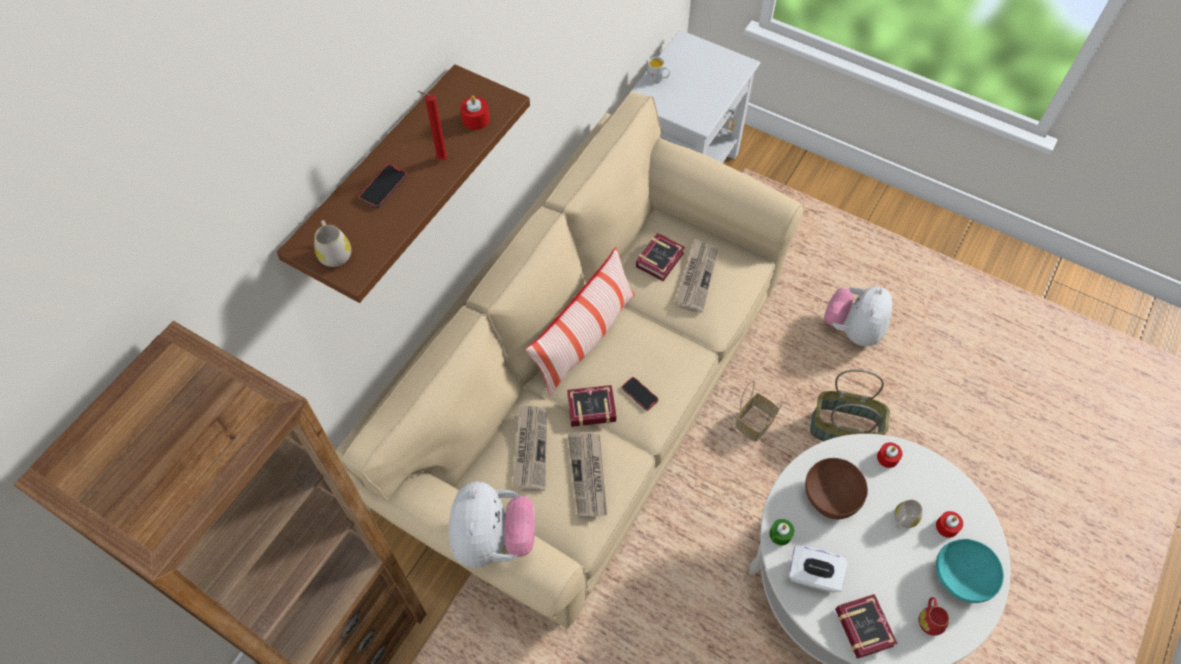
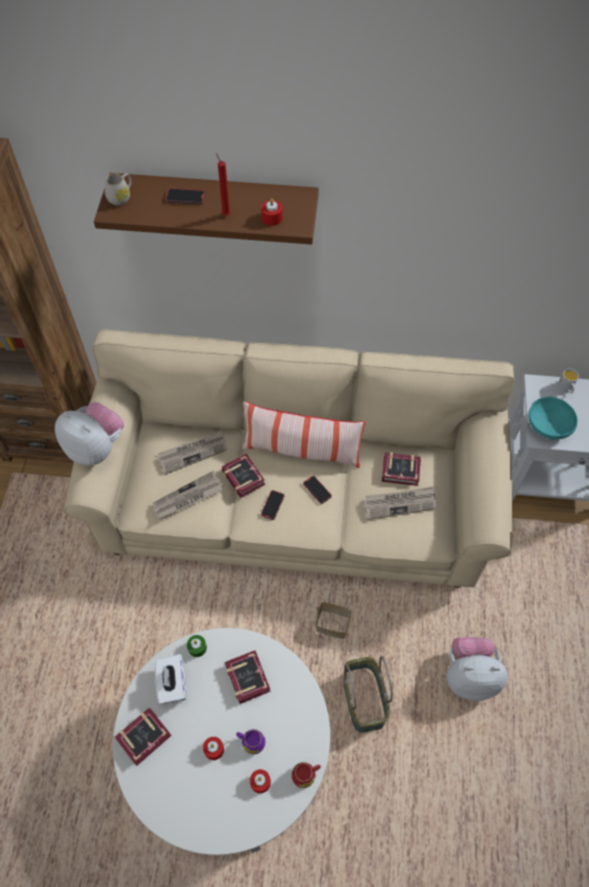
camera: 65 degrees right, 0 degrees up
(493, 539) = (96, 447): plush toy -> plush toy turned 120 degrees counterclockwise
(642, 344) = (317, 490): none -> phone
(831, 495) = (248, 675): brown bowl -> book
(887, 458) = (303, 712): red candle -> red candle (214, 749)
(903, 520) = (250, 742): white mug -> purple mug
(929, 619) = (170, 789): red mug -> red mug (306, 775)
(961, 577) = (218, 807): turquoise bowl -> turquoise bowl (547, 426)

